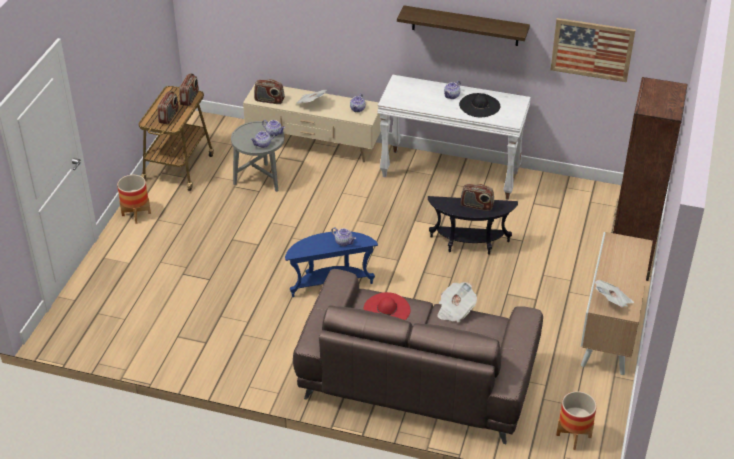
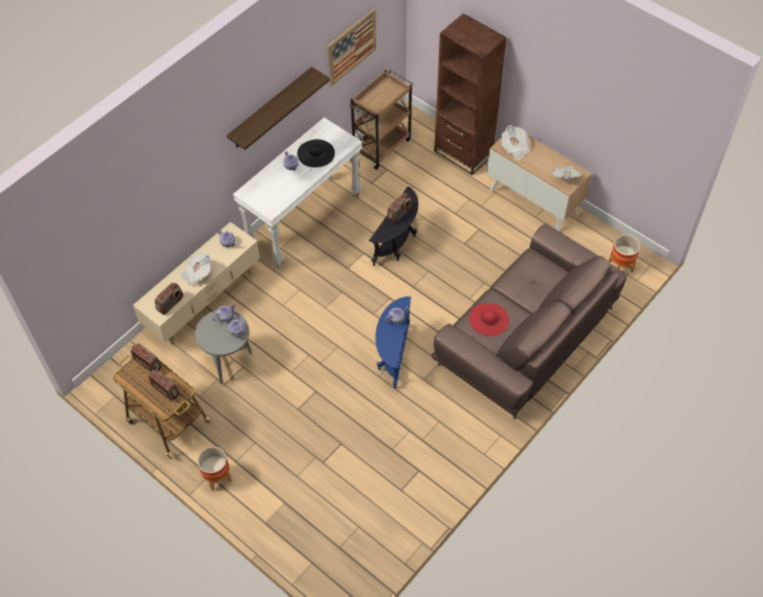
camera: 65 degrees left, 15 degrees up
(455, 310) = (510, 276): newspaper -> newspaper (514, 148)
(588, 195) = (382, 145): none -> brown cart

